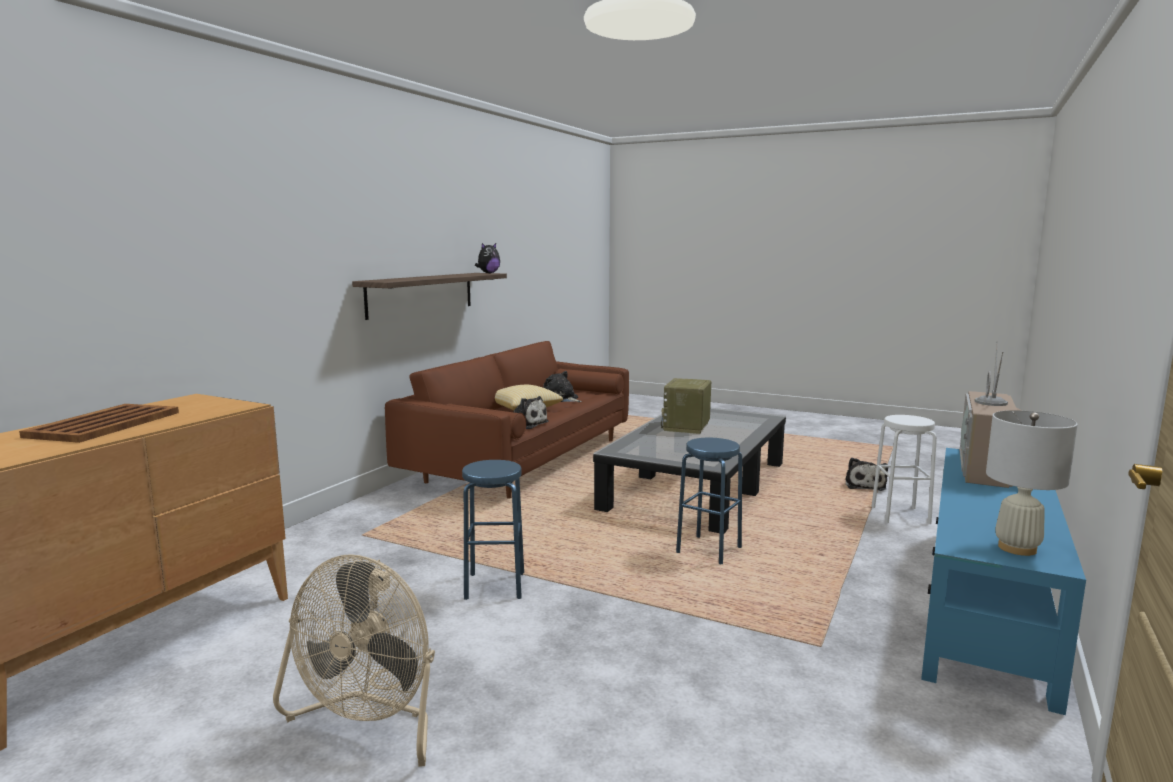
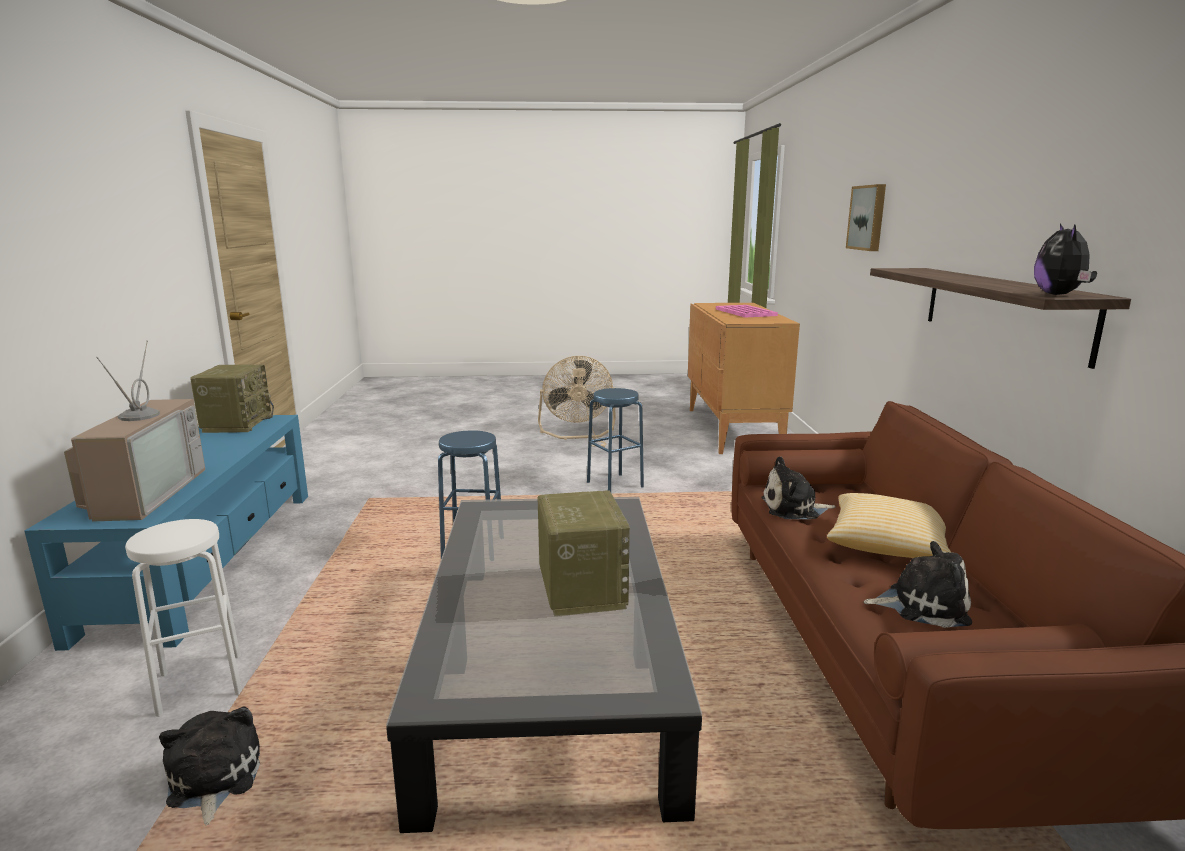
camera: 150 degrees right, 5 degrees up
(103, 425) = (745, 312): brown tray -> pink tray
(243, 243) = (868, 218): none -> picture
(1017, 548) = (237, 423): white table lamp -> radio

